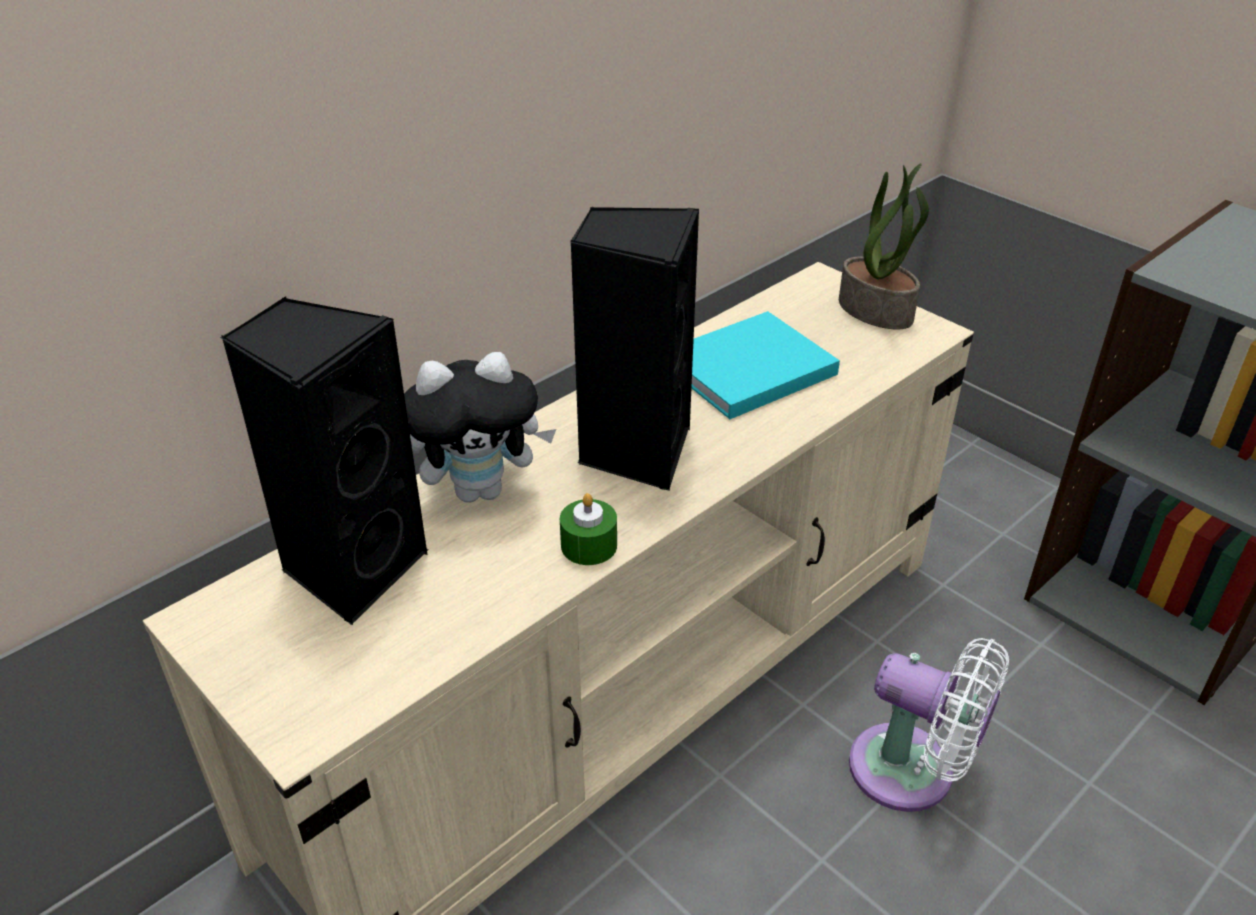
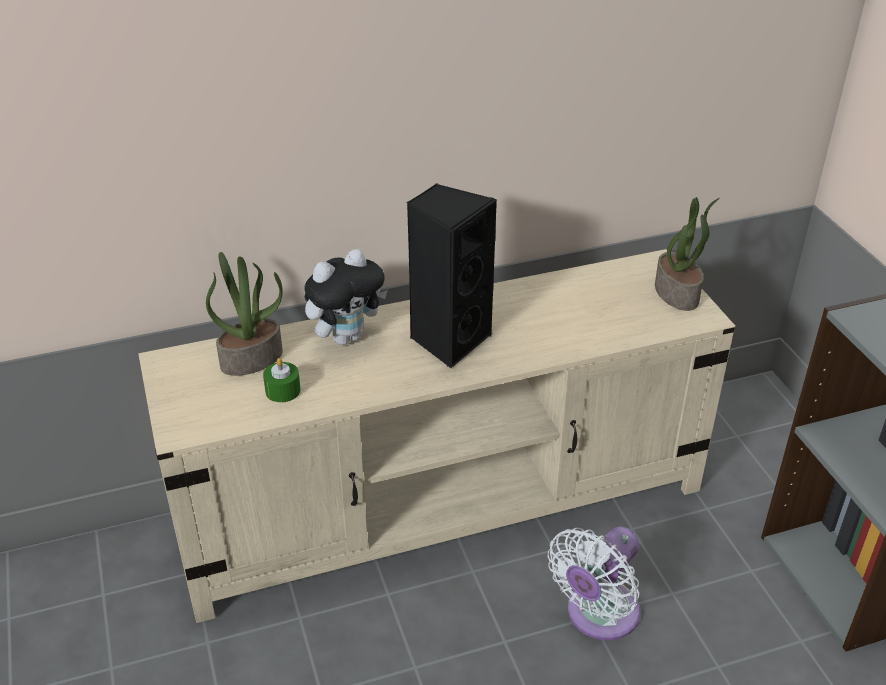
camera: 25 degrees right, 0 degrees up
(352, 568) = (252, 358): black speaker -> potted plant
(481, 490) = (346, 336): plush toy -> plush toy turned 45 degrees counterclockwise
(589, 545) = (383, 385): green candle -> green candle (283, 390)
(745, 371) = (555, 309): turquoise book -> none
(912, 773) = (598, 615): white fan -> white fan turned 75 degrees clockwise

